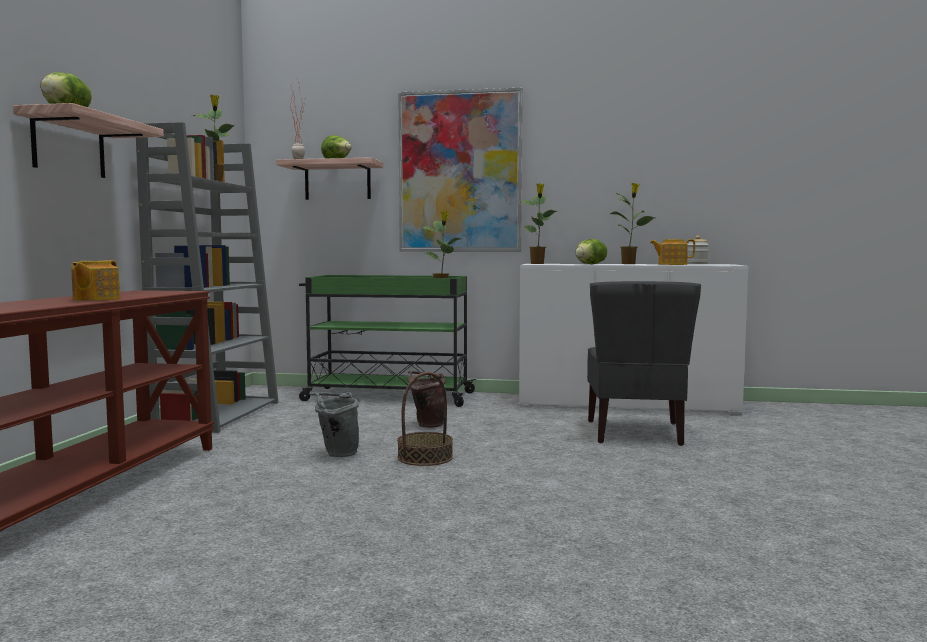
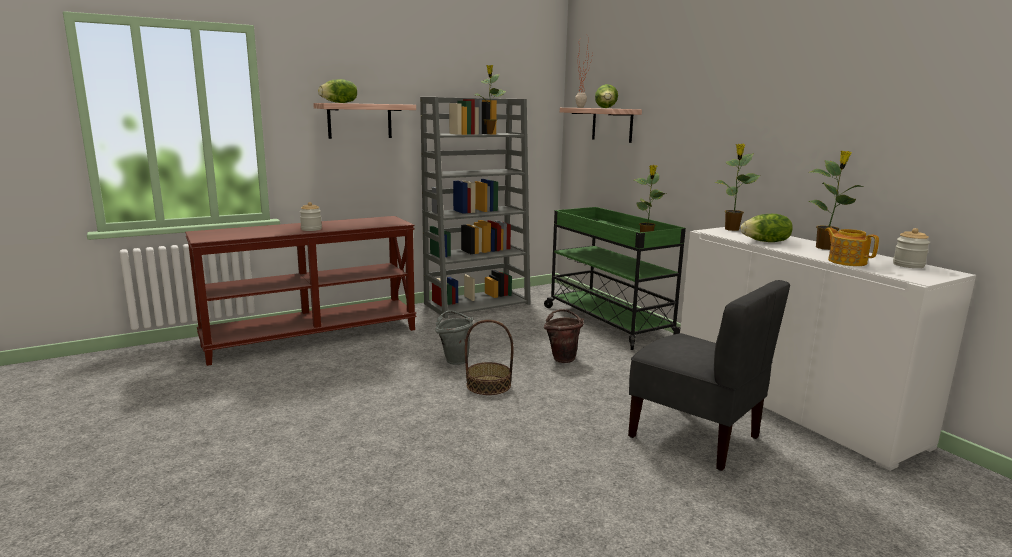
camera: 50 degrees right, 10 degrees up
(95, 299) = (311, 229): teapot -> jar
(460, 172) = (696, 122): picture -> none
(635, 433) = (695, 436): grey chair -> grey chair turned 105 degrees counterclockwise

